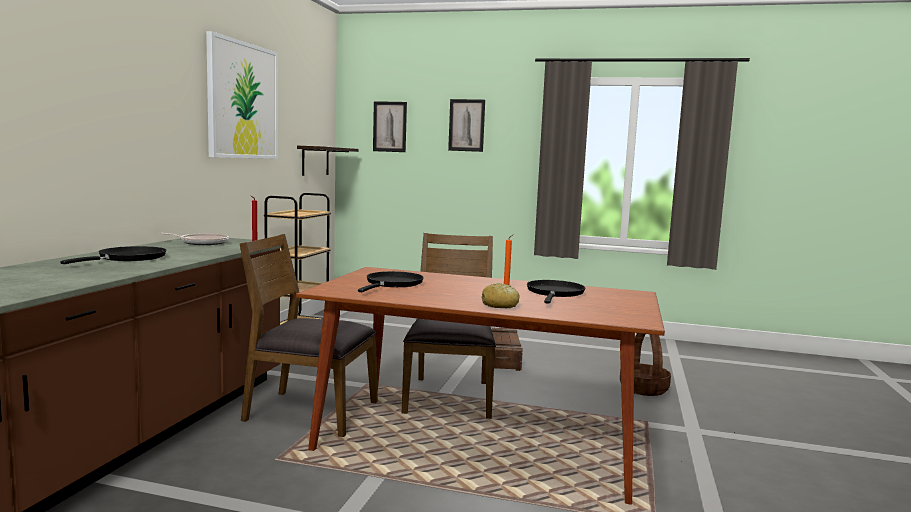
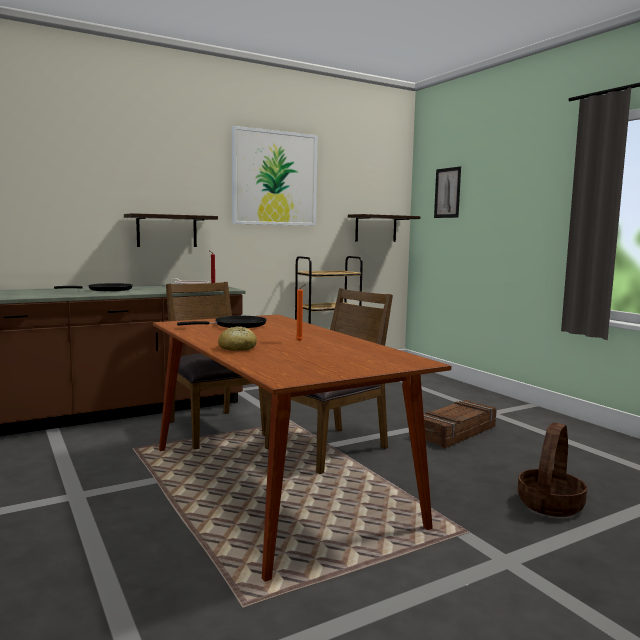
camera: 45 degrees right, 0 degrees up
(147, 168) = (167, 231): none -> shelf
(466, 125) = (509, 184): picture -> none
(555, 293) = (331, 349): black frying pan -> none

